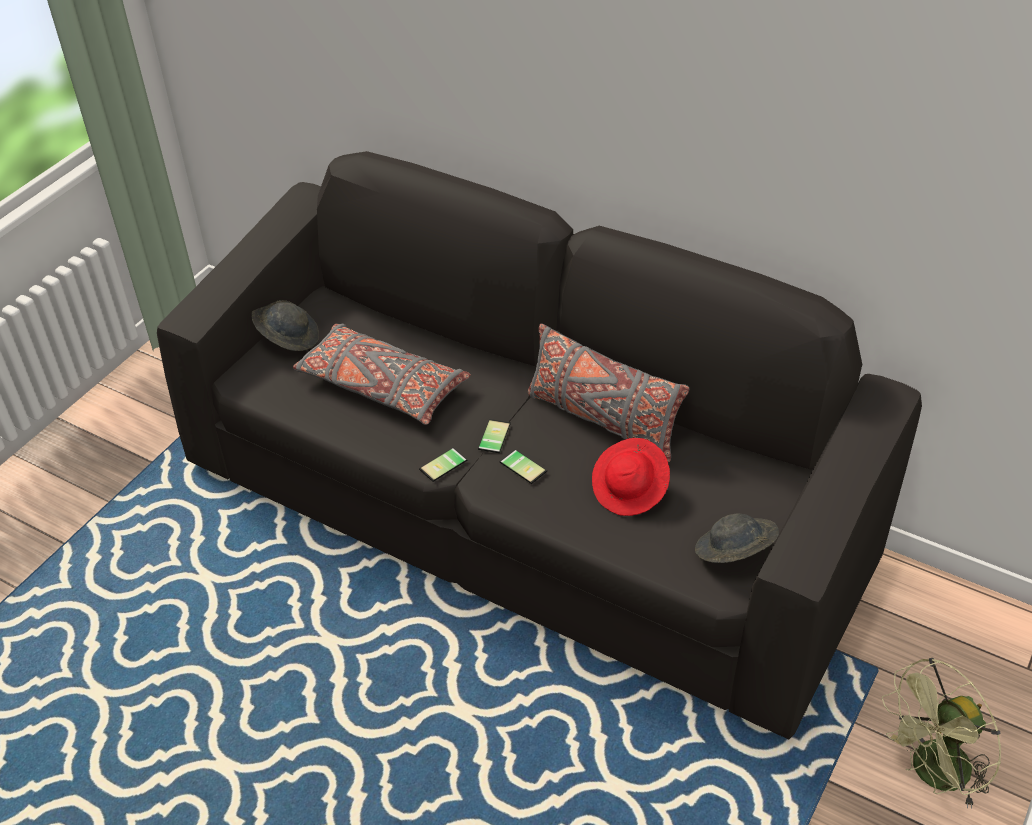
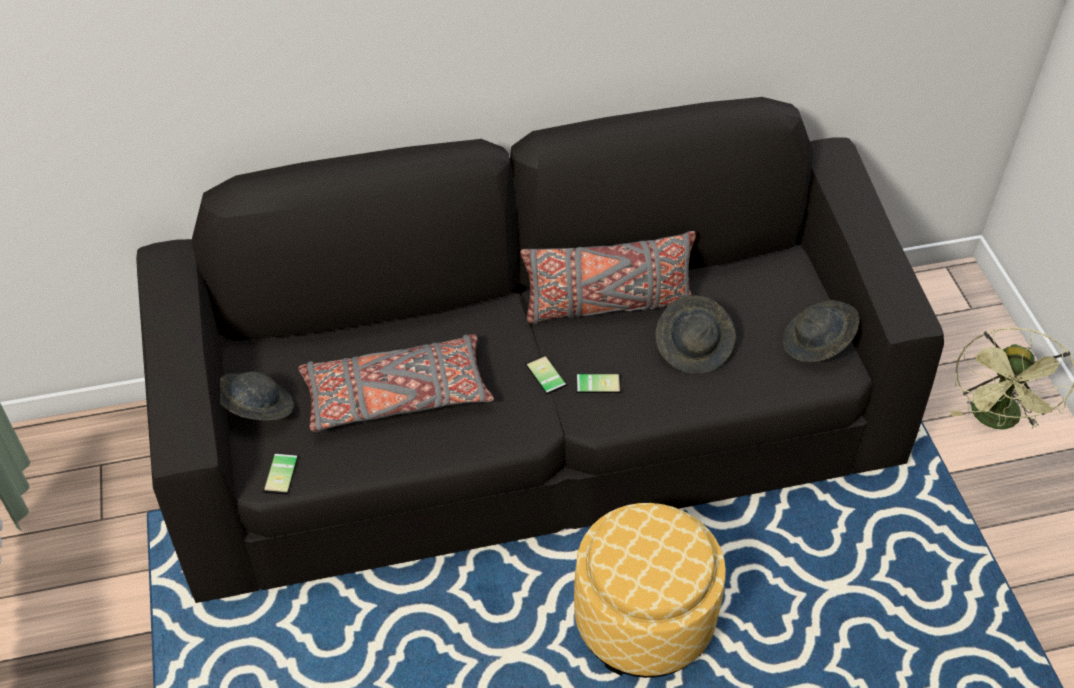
camera: 45 degrees left, 5 degrees up
(443, 691) = (644, 620): none -> ottoman
(444, 466) = (538, 426): phone -> phone (283, 474)
(630, 490) = (694, 347): red hat -> grey hat

